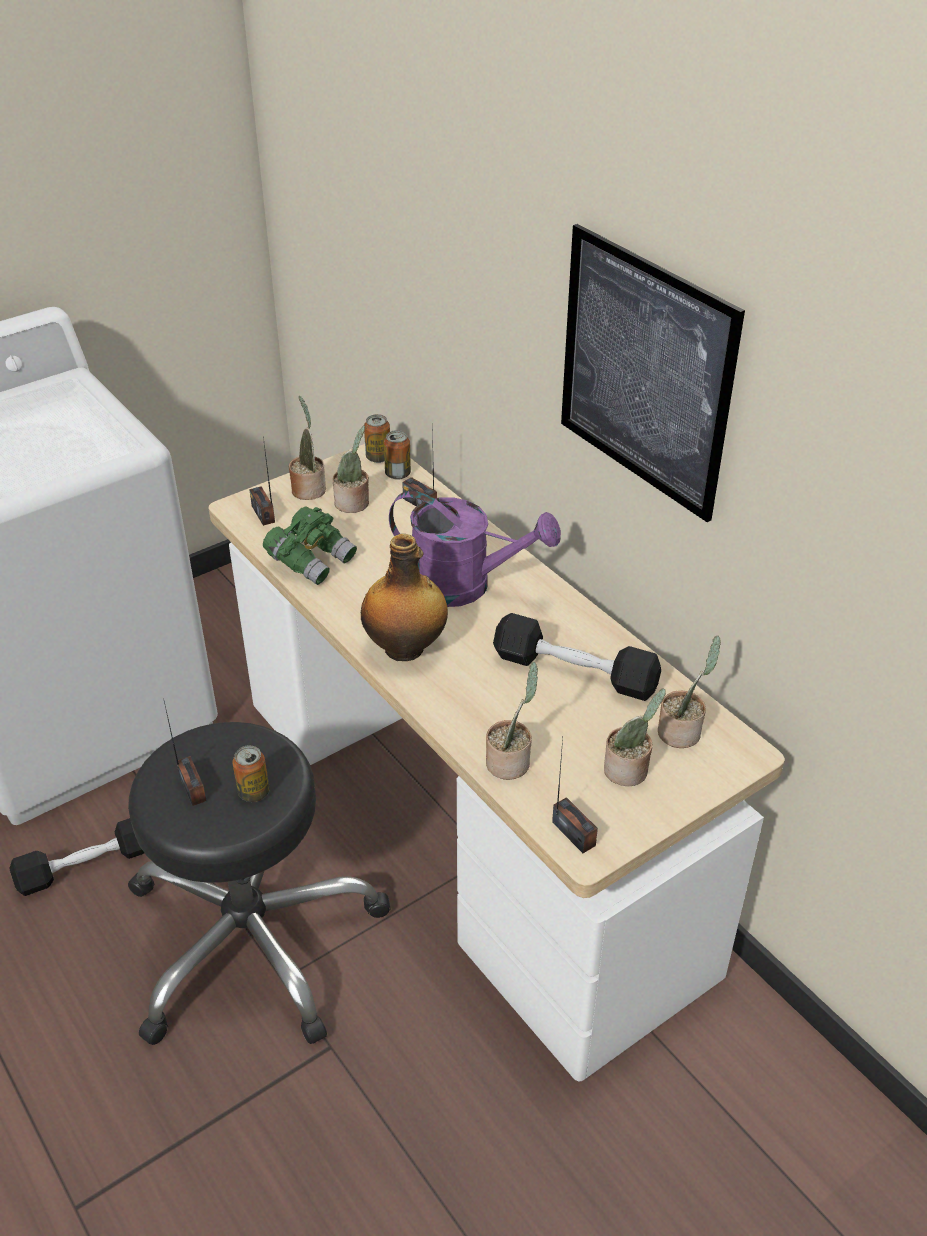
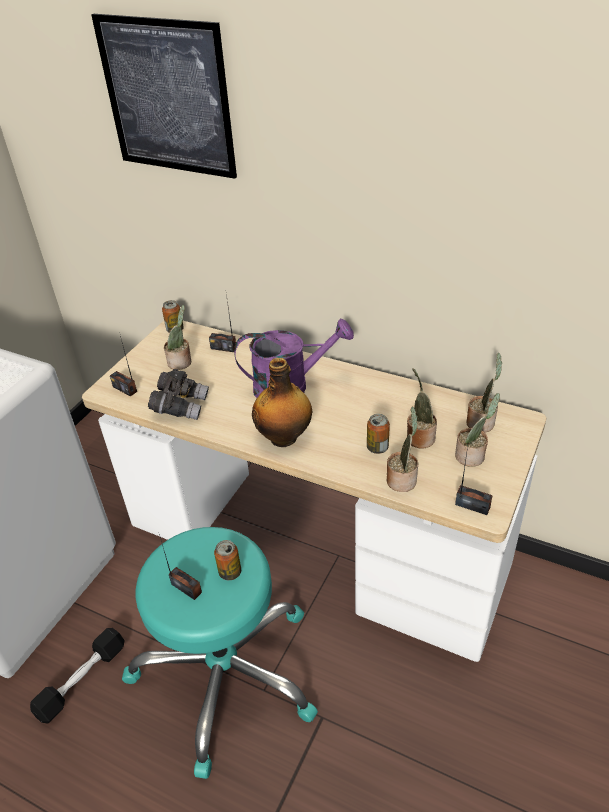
camera: 25 degrees left, 0 degrees up
(252, 937) = (227, 673): black stool -> turquoise stool
(309, 488) = (144, 363): potted plant -> potted plant (419, 437)
(312, 560) = (180, 406): green binoculars -> grey binoculars
(398, 474) = (195, 335): can -> can (377, 447)
(575, 672) = (395, 412): black dumbbell -> none
(644, 372) = (397, 203): picture -> picture (167, 97)

